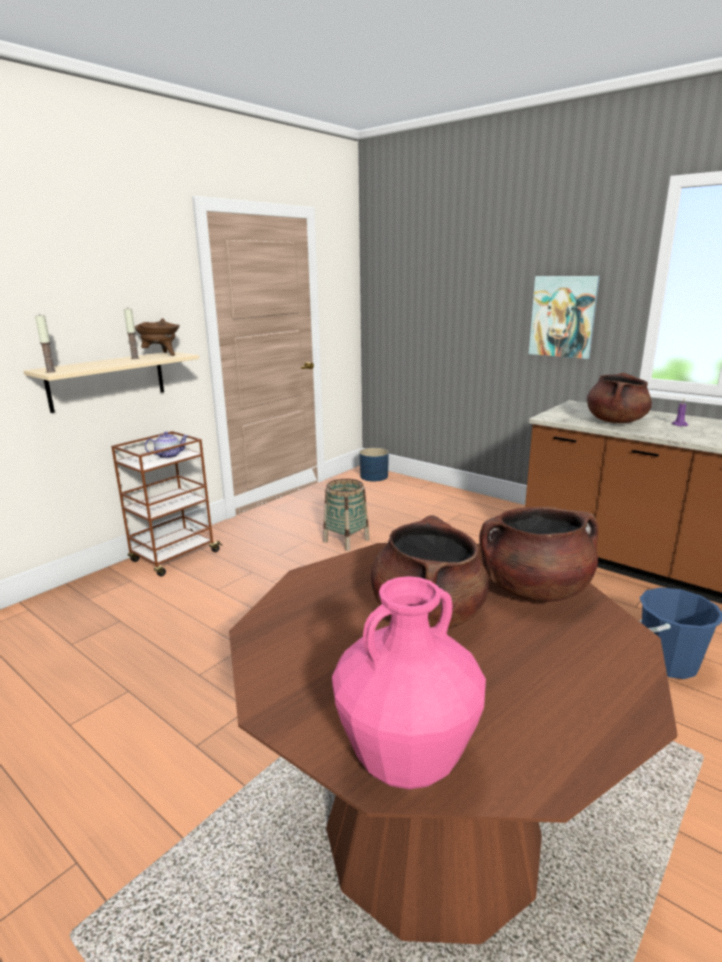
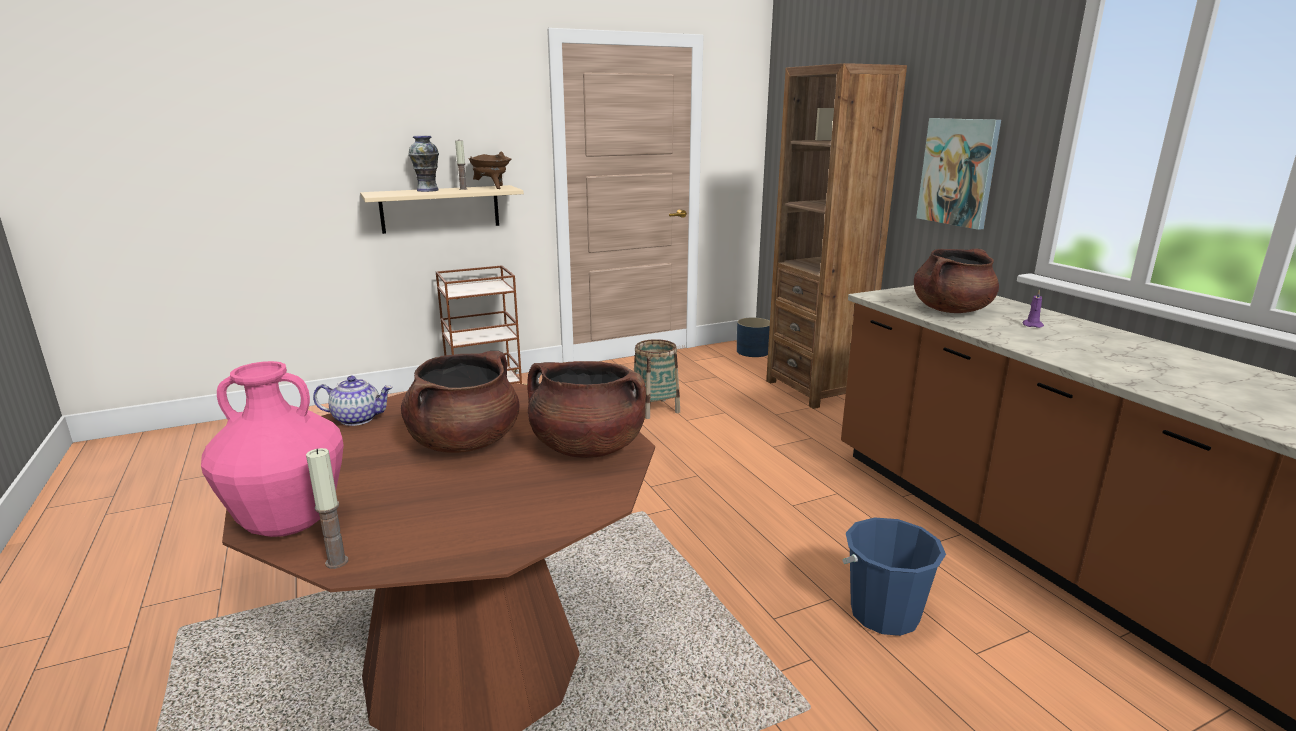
camera: 25 degrees right, 0 degrees up
(50, 371) = (374, 194): candle -> candle (337, 562)
(99, 362) = (428, 190): none -> vase
(169, 455) = (484, 288): teapot -> teapot (358, 418)
(449, 498) = (816, 389): none -> brown bookcase

